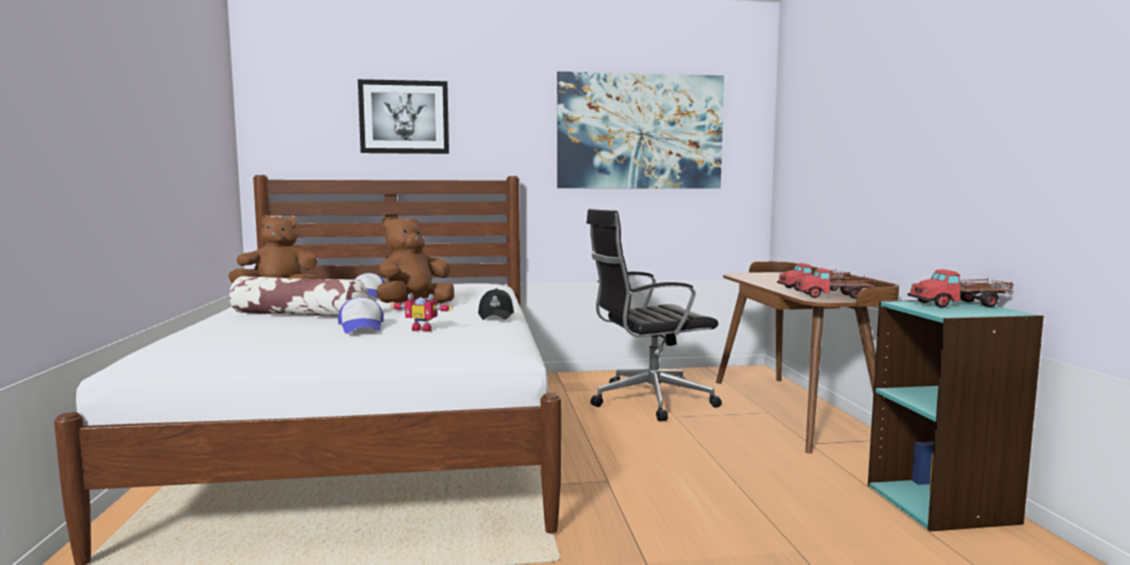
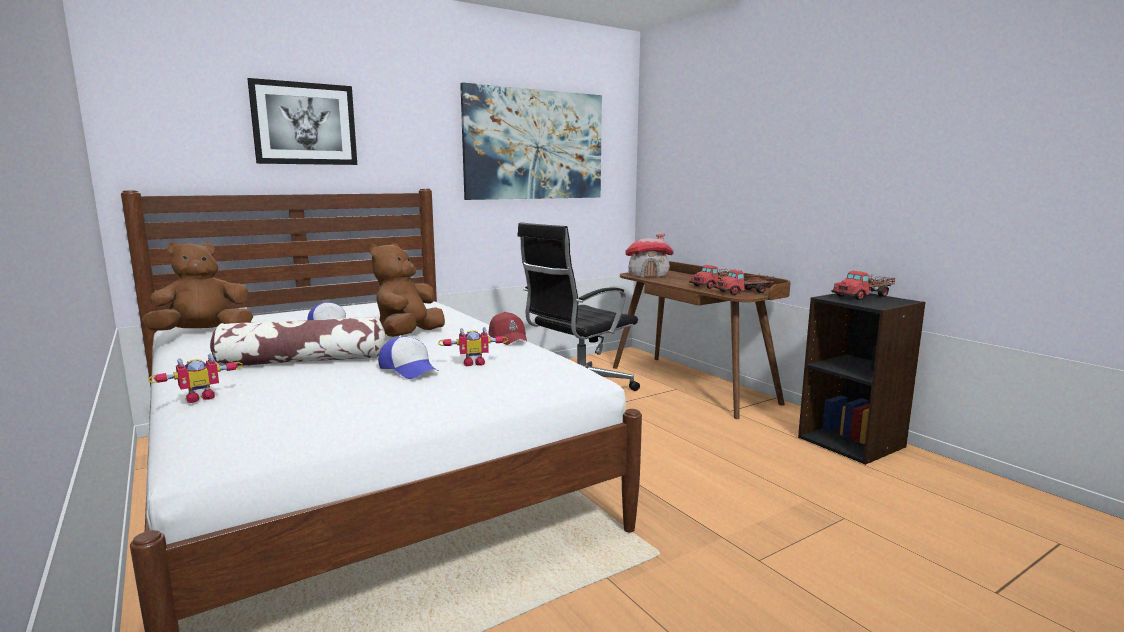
camera: 25 degrees left, 5 degrees up
(190, 329) = (200, 397): none -> toy robot
(496, 315) = (508, 338): black cap -> red cap
(756, 275) = (648, 274): none -> toy house
(942, 503) = (852, 442): turquoise bookcase -> black bookcase

